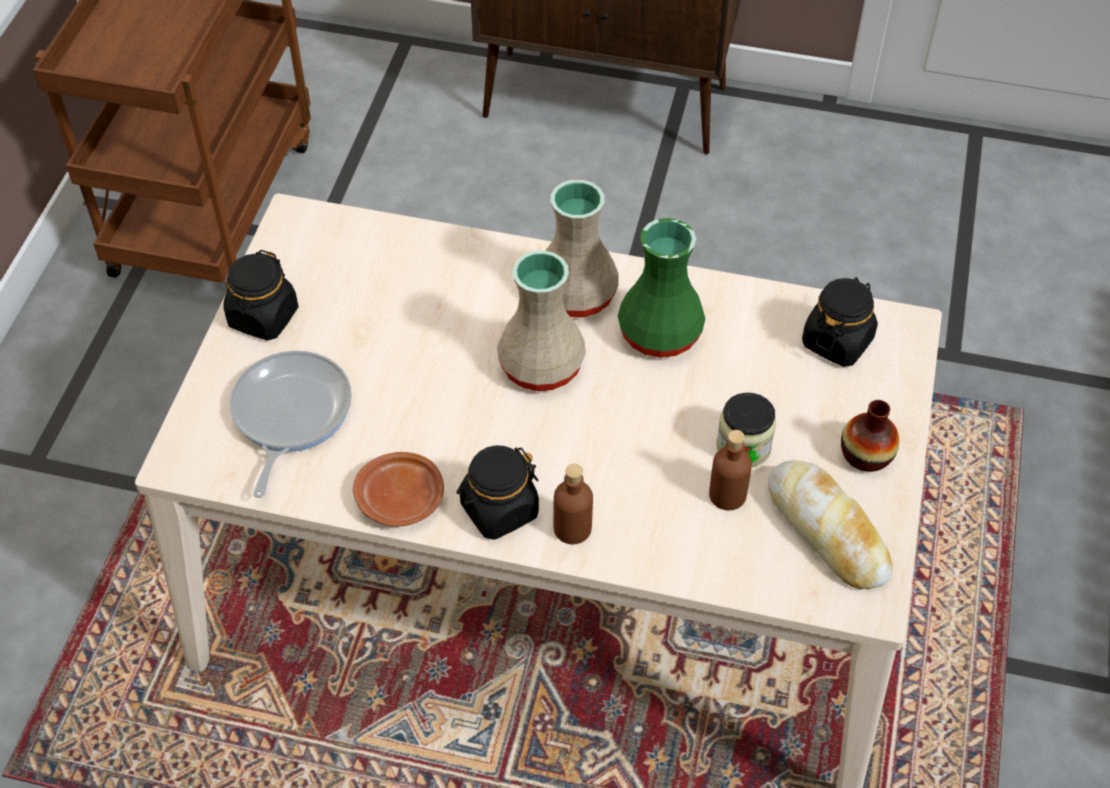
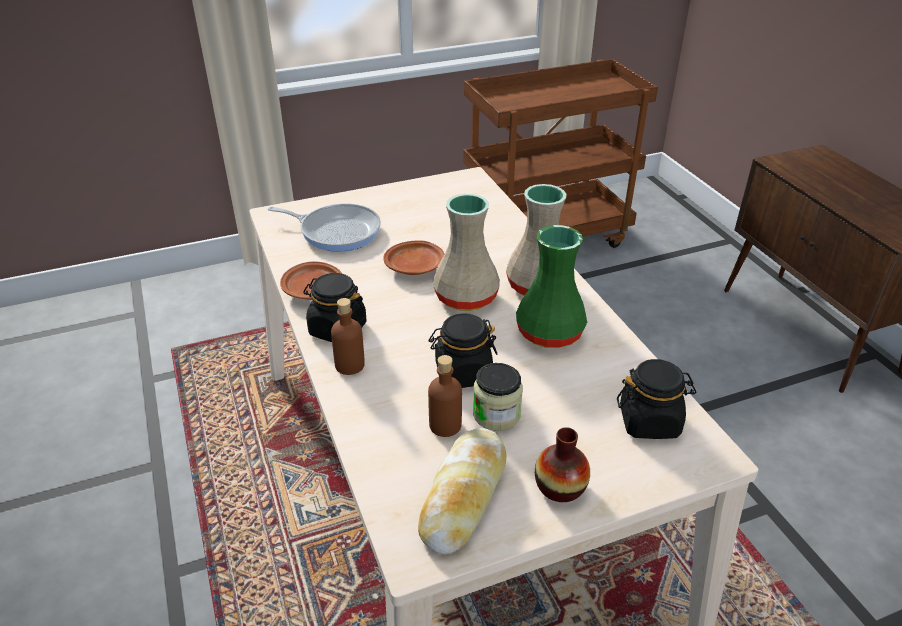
camera: 55 degrees right, 15 degrees down
(263, 317) = (393, 197): black jar -> black jar (463, 373)
(289, 415) = (336, 231): frying pan -> frying pan turned 45 degrees clockwise
(441, 378) = (415, 266): none -> brown plate

